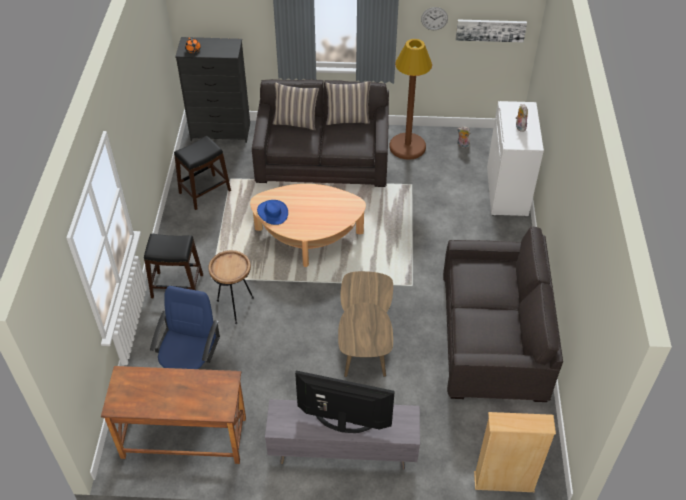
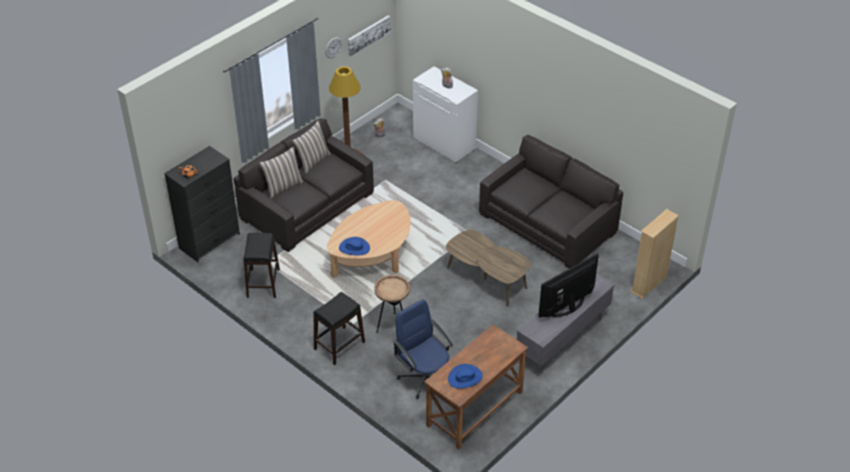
camera: 50 degrees left, 5 degrees down
(145, 395) = (465, 377): none -> blue hat

